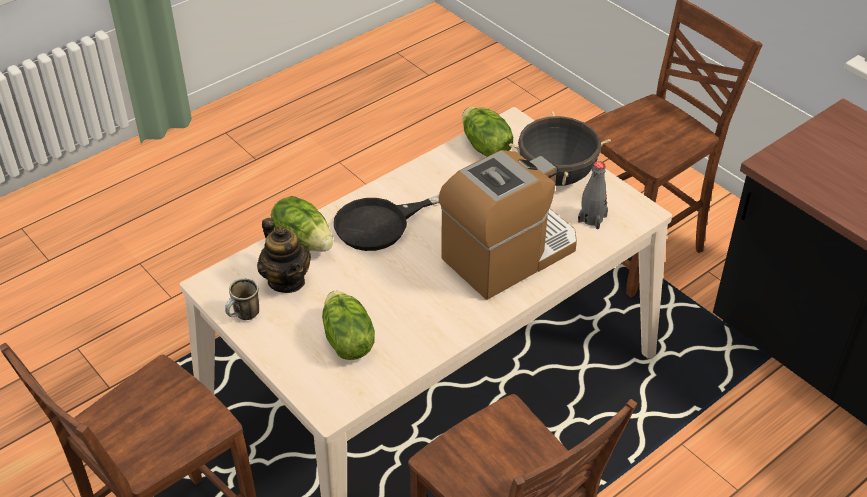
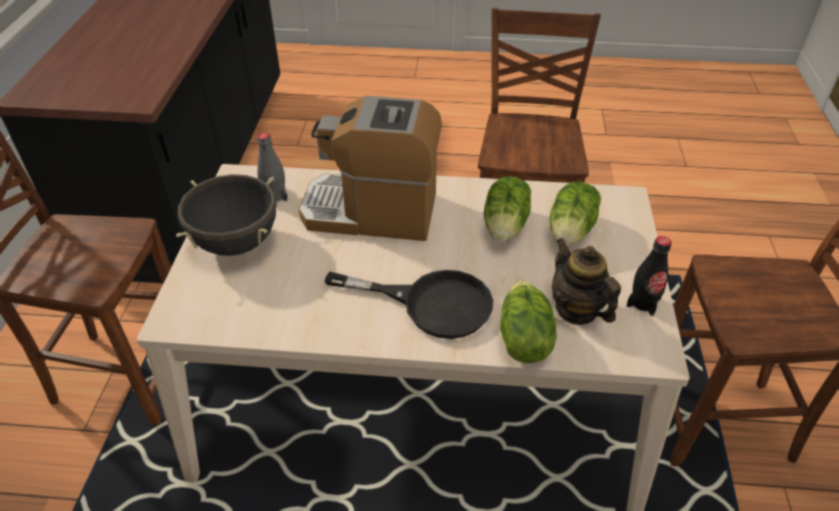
camera: 135 degrees left, 0 degrees up
(244, 316) = (643, 302): mug -> black bottle
(286, 280) = (576, 309): teapot -> teapot turned 45 degrees counterclockwise
(485, 147) = (238, 313): lettuce -> lettuce (506, 226)

